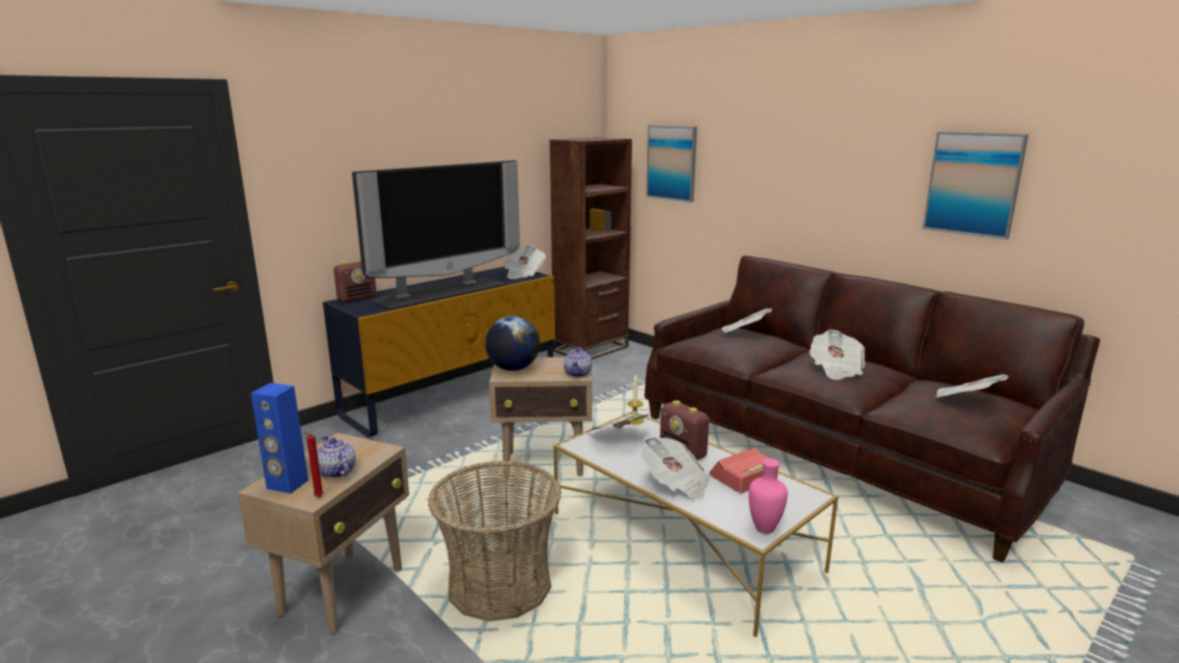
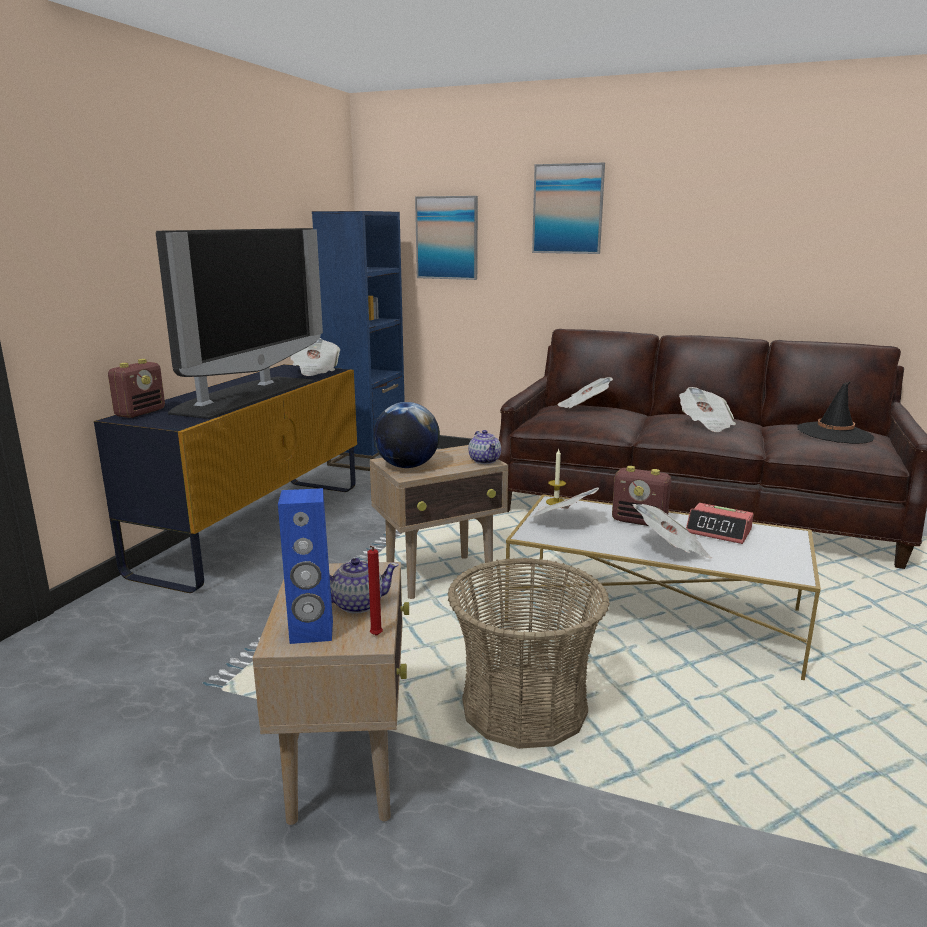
camera: 25 degrees left, 0 degrees up
(336, 472) = (356, 604): teapot -> teapot turned 135 degrees clockwise
(591, 349) = (368, 457): brown bookcase -> blue bookcase
(743, 477) = (719, 531): alarm clock -> alarm clock turned 90 degrees counterclockwise
(764, 529) = (795, 569): pink vase -> none
(965, 401) = (834, 434): newspaper -> black hat
(973, 184) = (783, 238): picture -> picture (568, 209)

